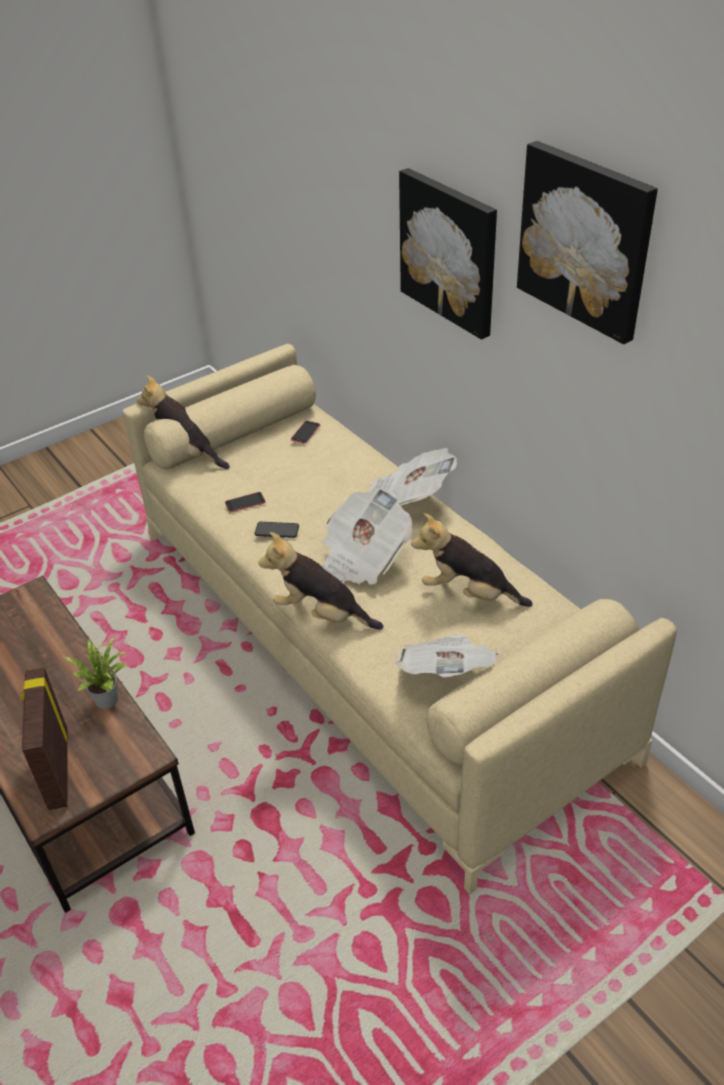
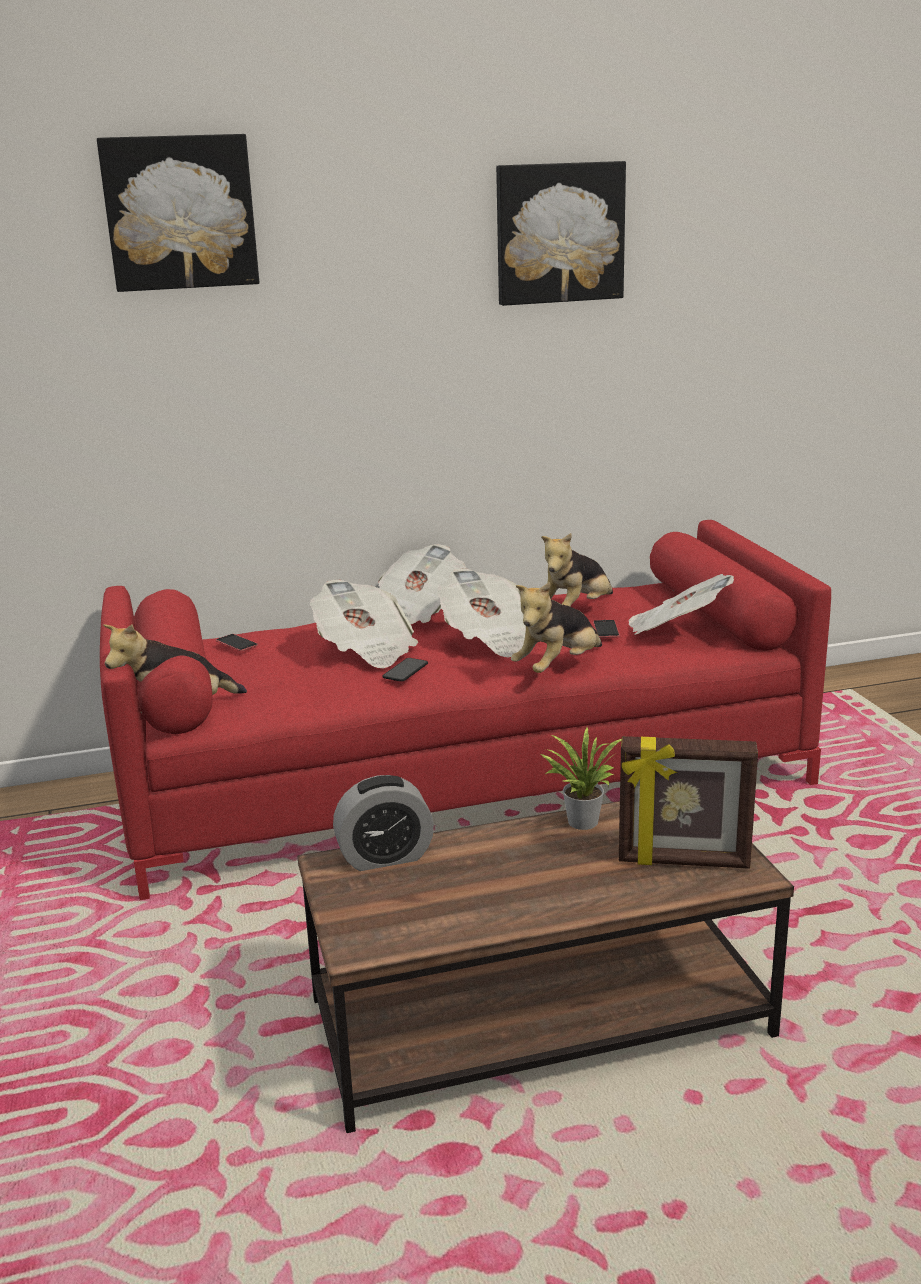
camera: 70 degrees left, 20 degrees down
(44, 614) = (385, 857): none -> alarm clock
(245, 502) = (332, 683): phone -> phone (606, 629)
(315, 497) = (366, 650): none -> newspaper
(367, 636) = (466, 779): beige sofa -> red sofa
(450, 251) = (394, 320): picture -> picture (180, 213)

